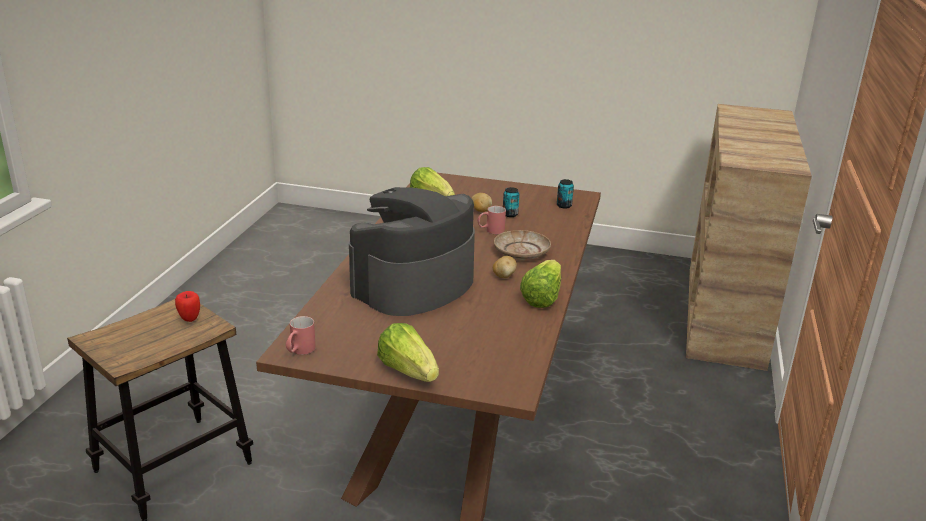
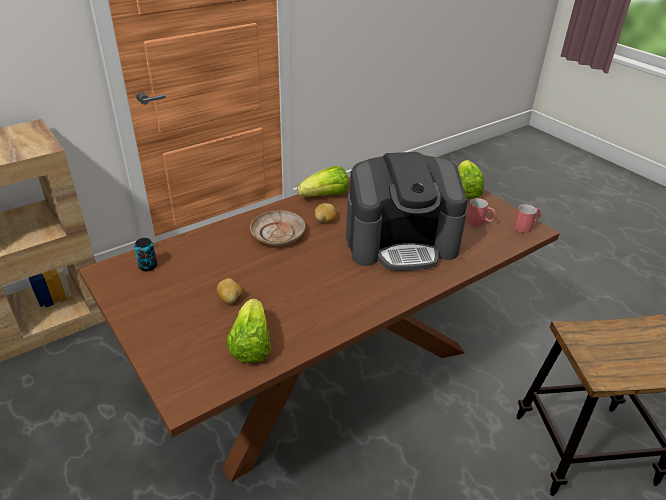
camera: 140 degrees left, 10 degrees up
(189, 319) = (593, 350): apple -> none
(490, 231) = (264, 268): red mug -> red mug (479, 223)
(510, 214) = (213, 280): can -> none

